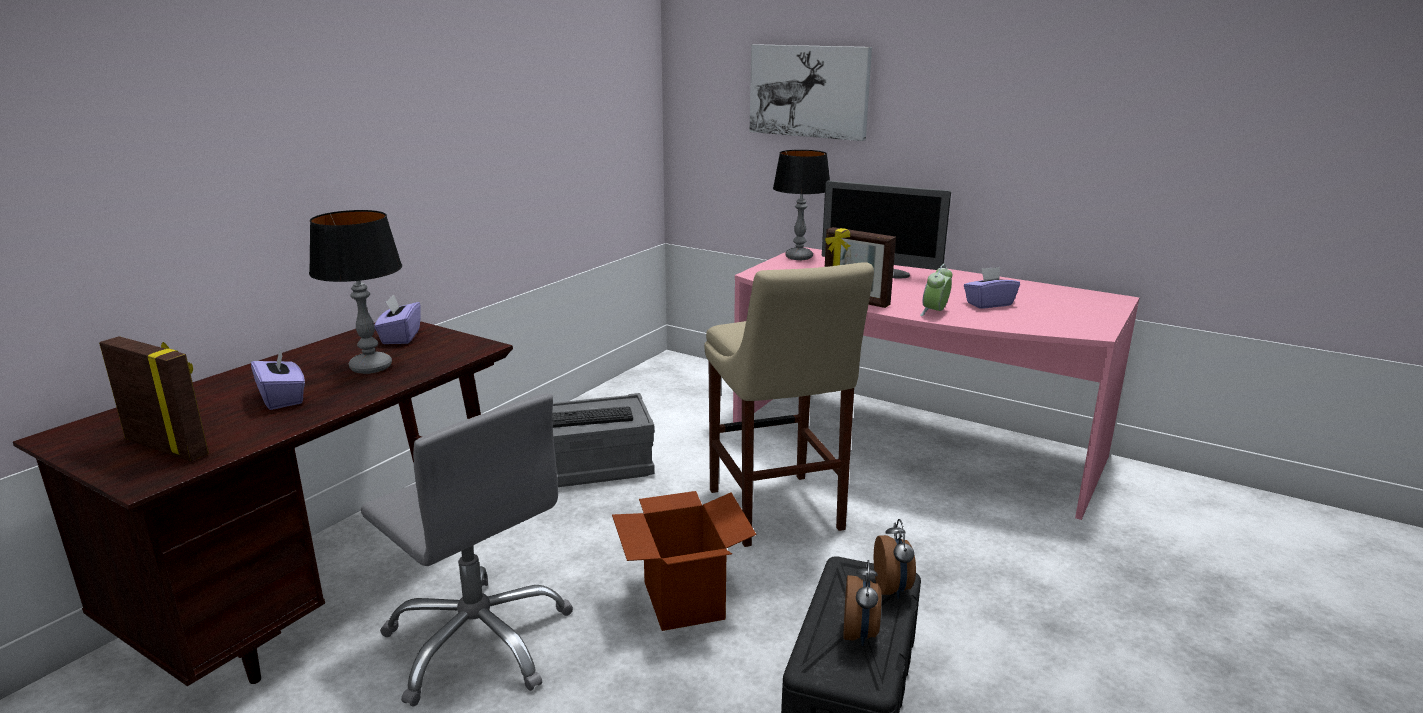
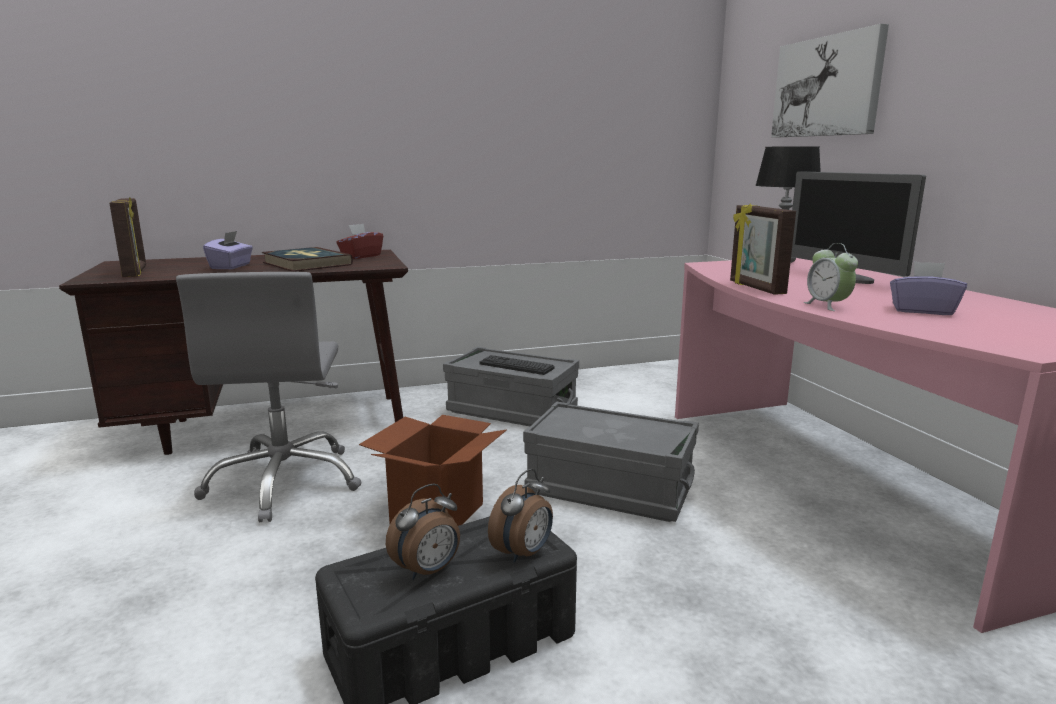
camera: 40 degrees right, 5 degrees down
(371, 367) = (306, 264): table lamp -> book
(400, 337) = (361, 256): purple tissue box -> red tissue box
(777, 513) = (609, 488): beige stool -> grey storage box
(935, 312) = (827, 306): alarm clock -> alarm clock turned 90 degrees counterclockwise

